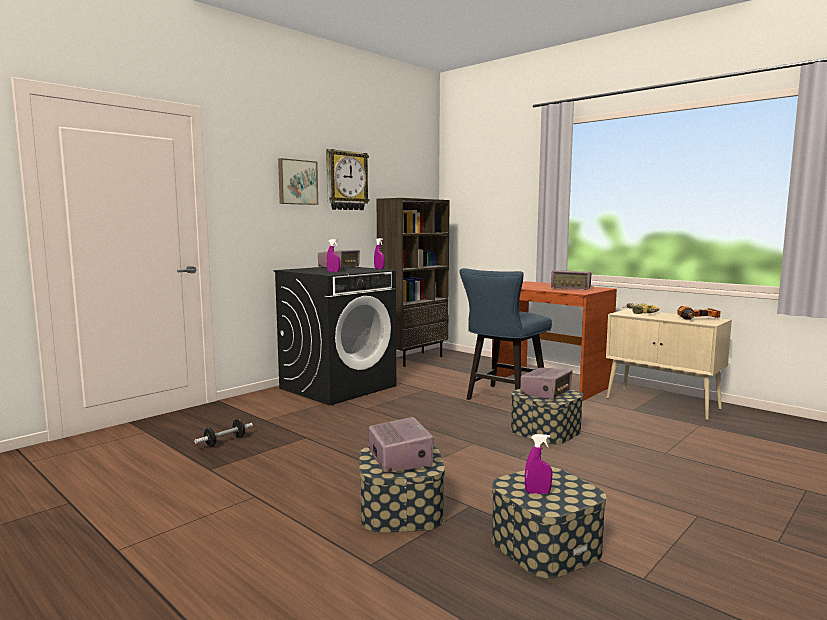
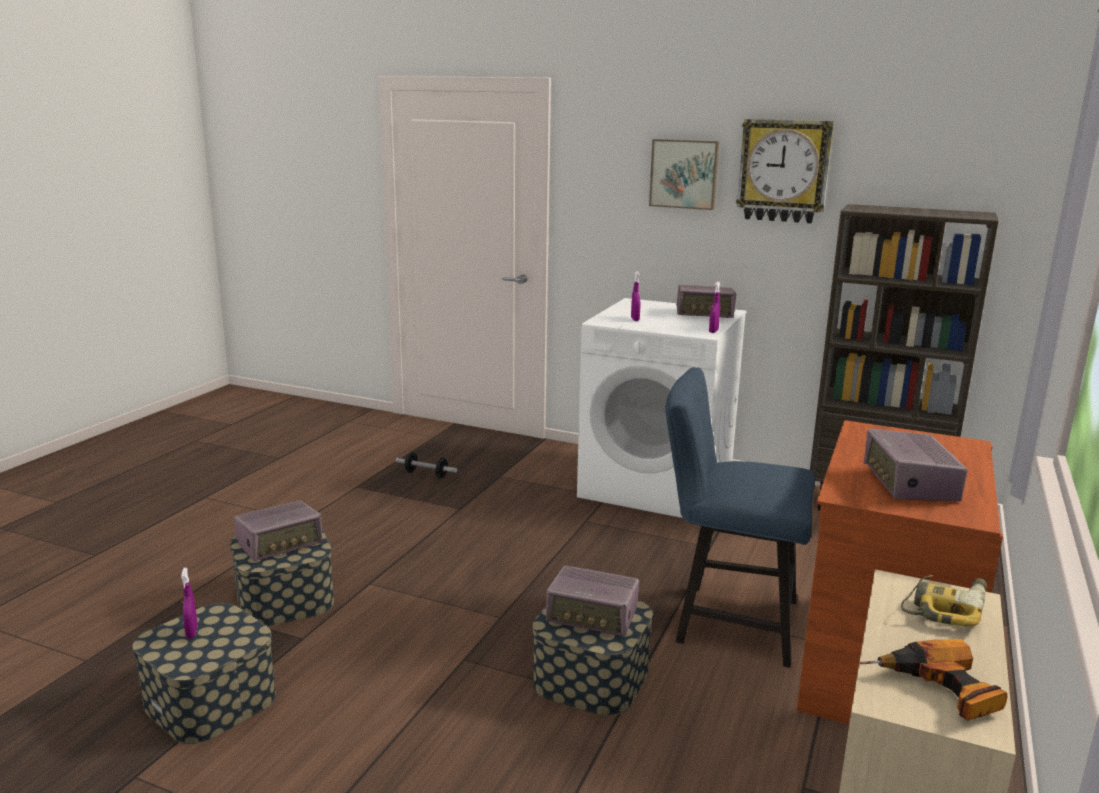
camera: 70 degrees right, 10 degrees up
(338, 387) = (657, 486): black washing machine -> white washing machine

